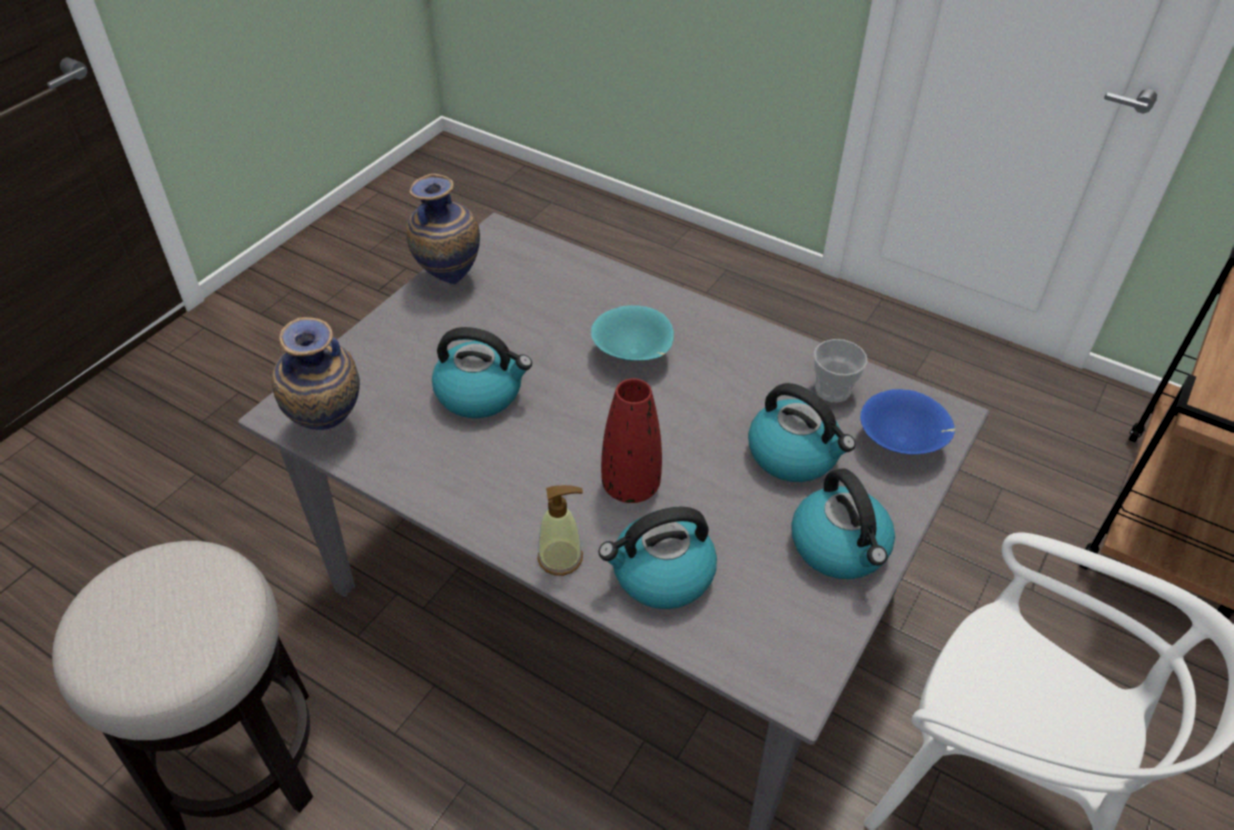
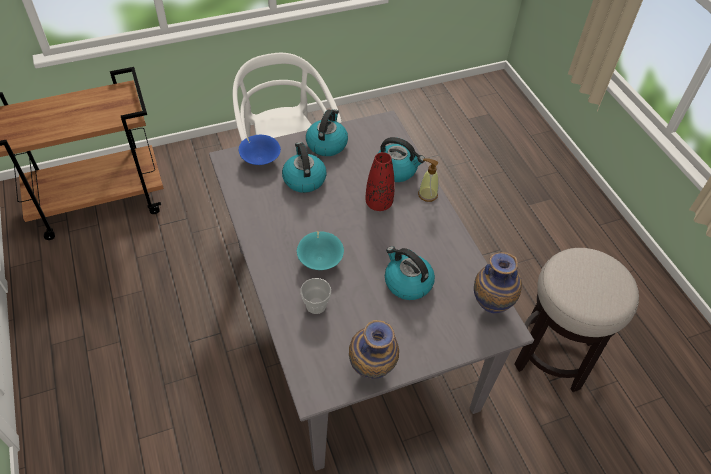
camera: 145 degrees left, 5 degrees up
(833, 390) = (256, 193): cup -> cup (316, 305)

